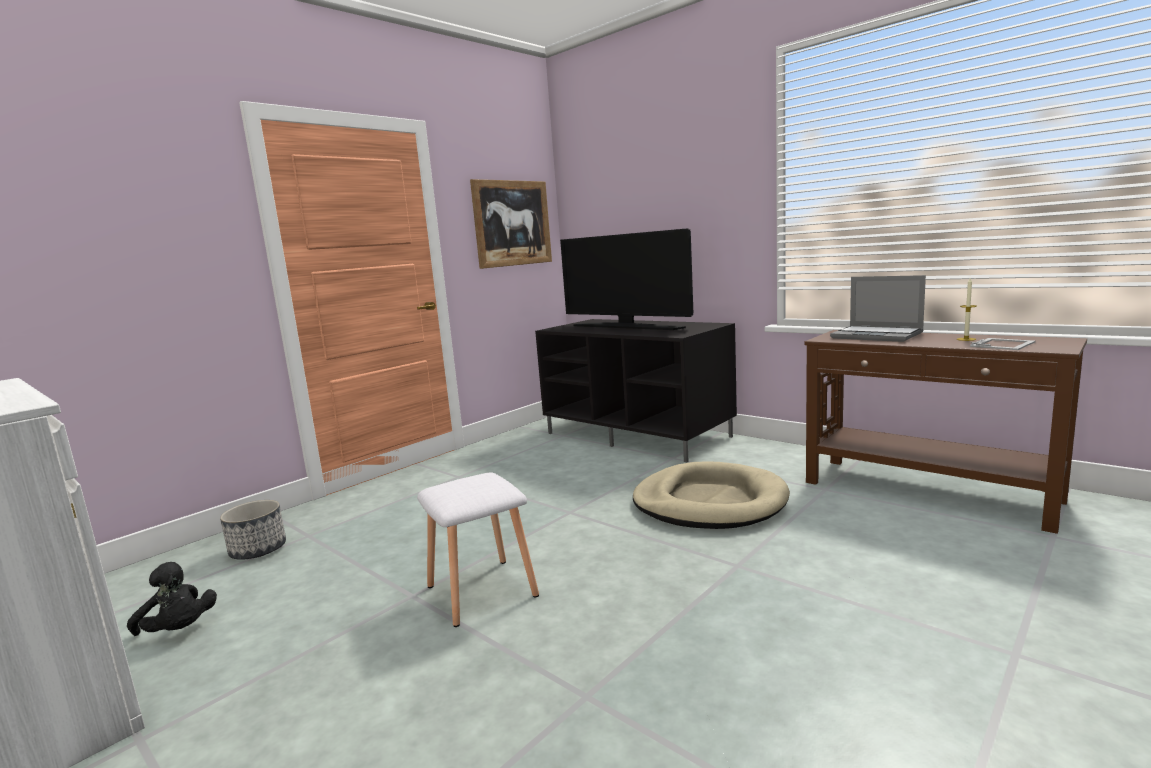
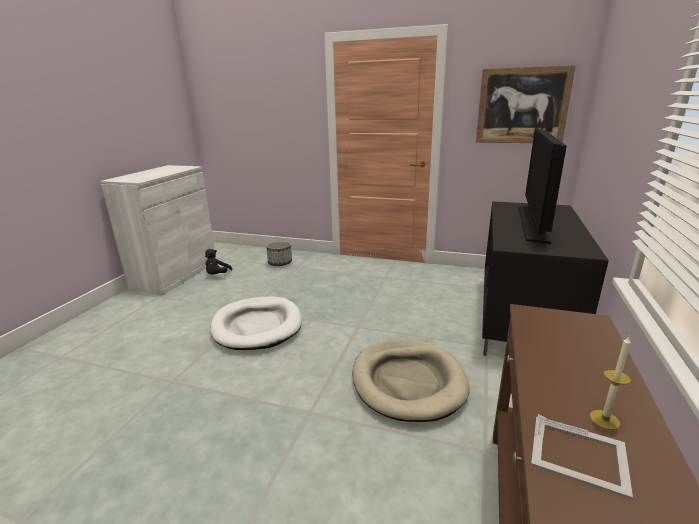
camera: 65 degrees right, 10 degrees up
(480, 590) = (257, 326): white stool -> white dog bed
(878, 335) = (580, 346): laptop -> none

